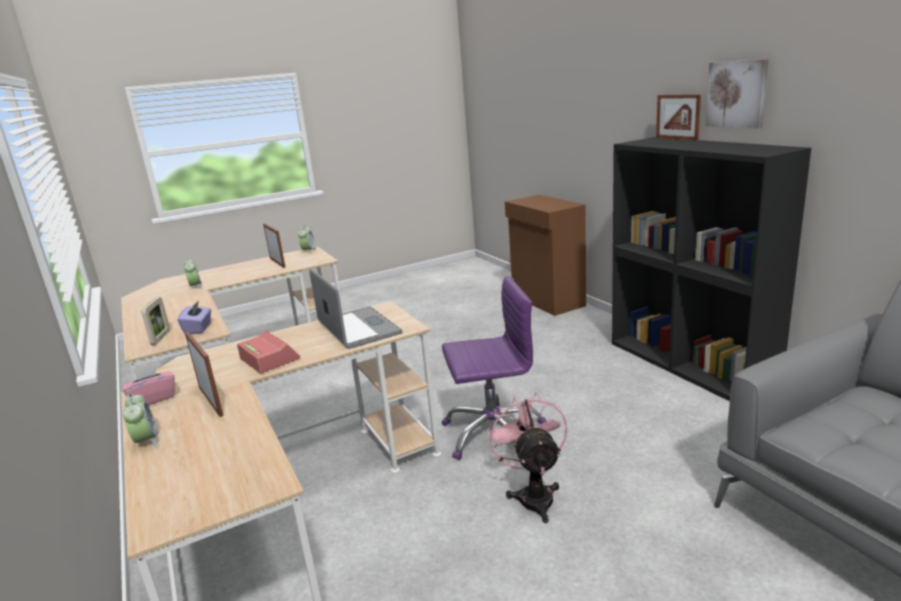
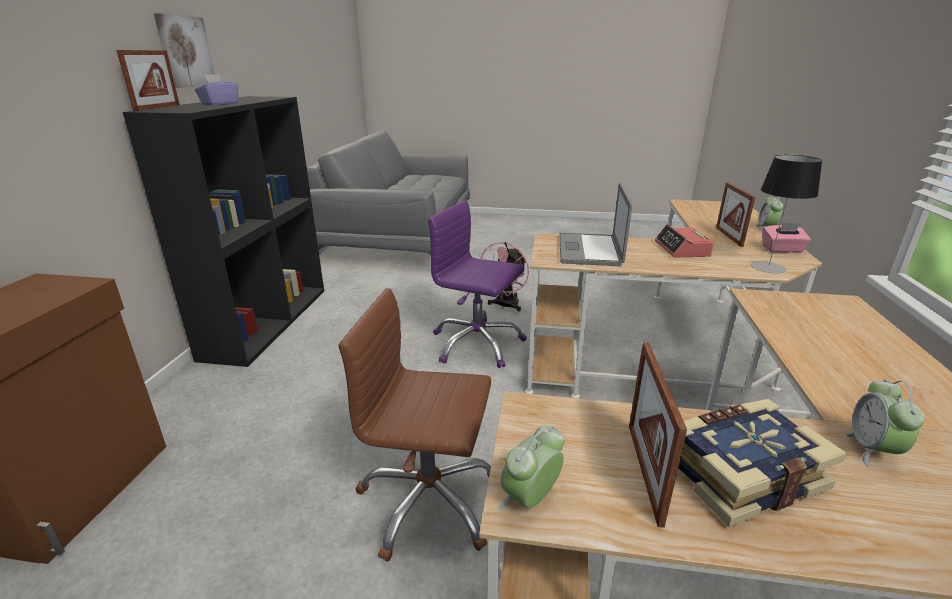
camera: 145 degrees left, 5 degrees up
(161, 338) = (832, 312): picture frame -> none
(186, 365) = (768, 267): none -> table lamp
(198, 328) = (780, 309): purple tissue box -> purple tissue box (219, 104)
(246, 270) = (739, 473): none -> book
(403, 354) = (429, 501): none -> brown office chair

